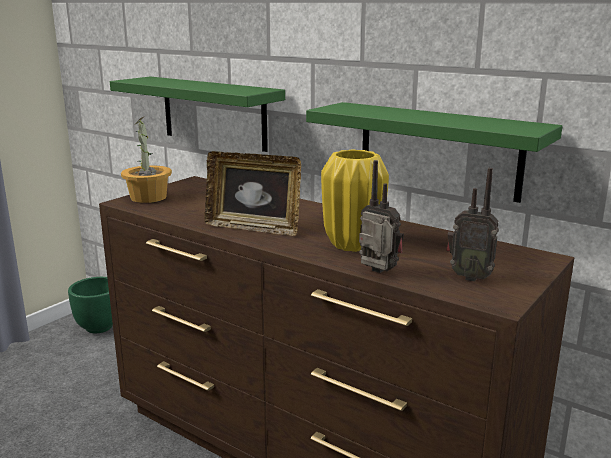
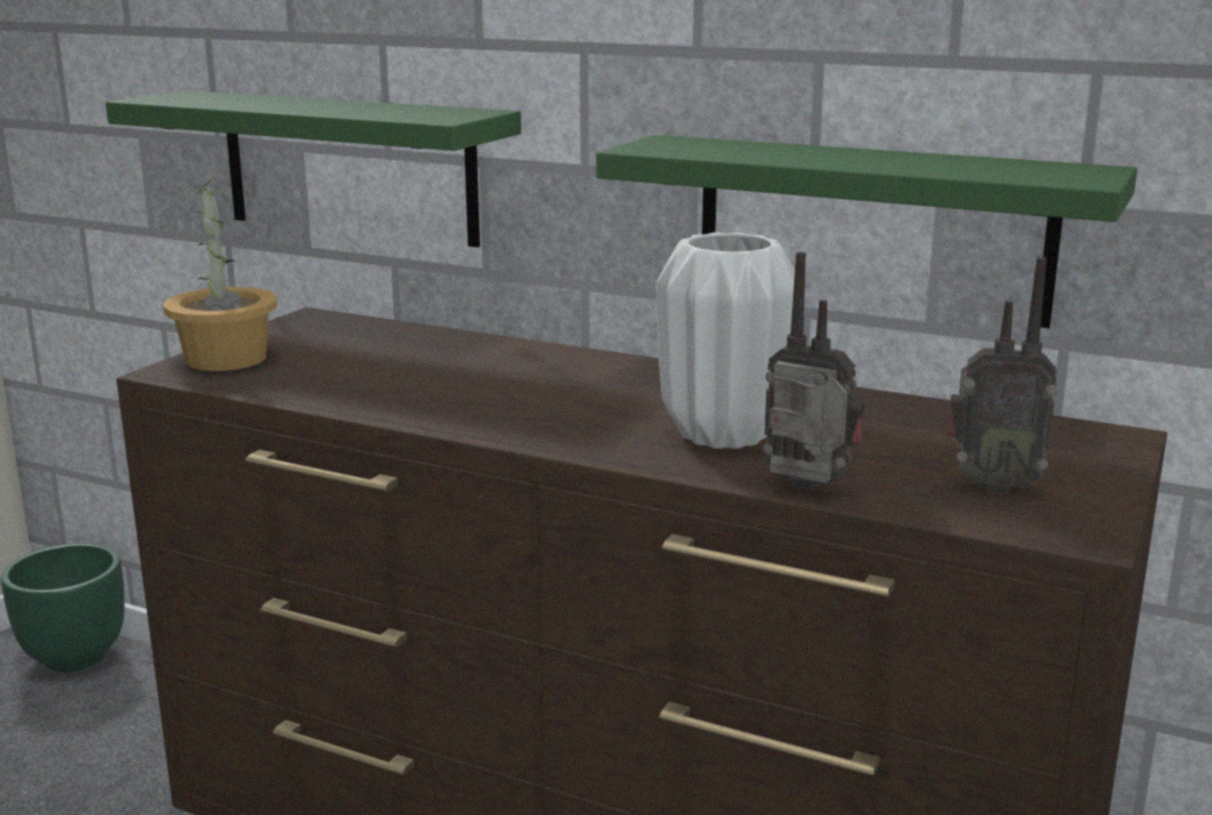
camera: 10 degrees left, 0 degrees up
(253, 228) = (495, 411): picture frame -> none
(352, 245) = (722, 435): yellow vase -> white vase

